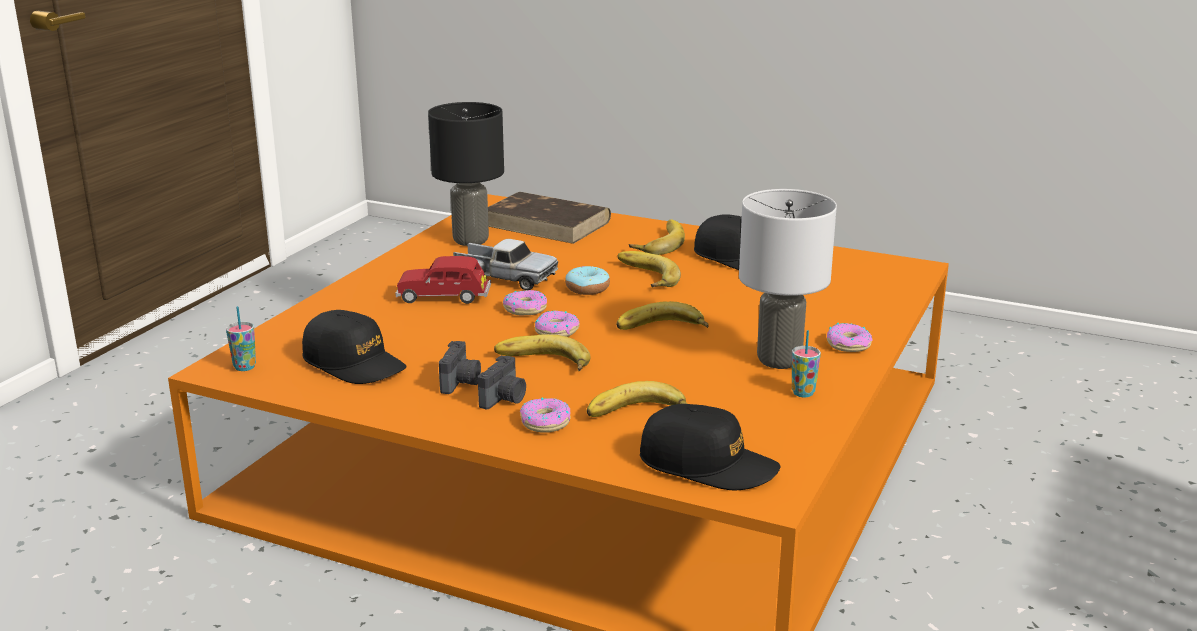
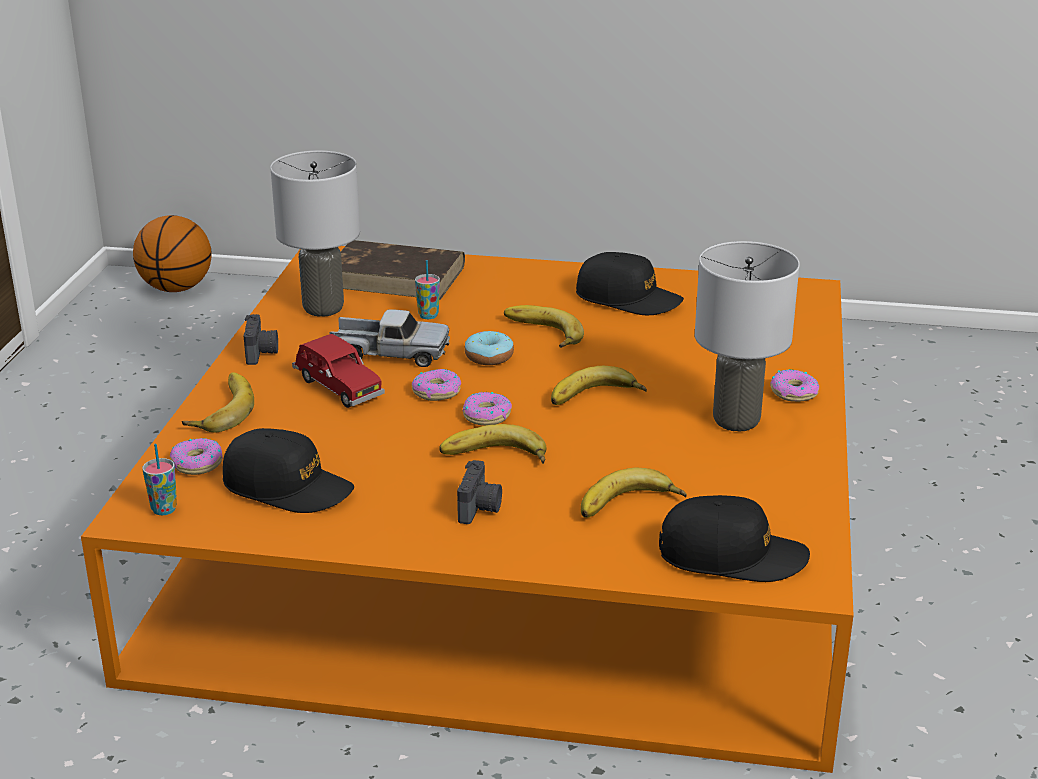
camera: 15 degrees left, 5 degrees up
(411, 237) = (177, 288): none -> basketball
(444, 297) = (337, 388): red toy car -> red toy car turned 120 degrees counterclockwise
(461, 382) = (421, 495): camera -> camera (262, 353)
(472, 241) = (325, 309): black table lamp -> white table lamp
(545, 422) = (539, 531): donut -> donut (197, 463)
(657, 242) = (531, 288): banana -> banana (219, 409)
(803, 393) = (779, 457): cup -> cup (428, 316)

